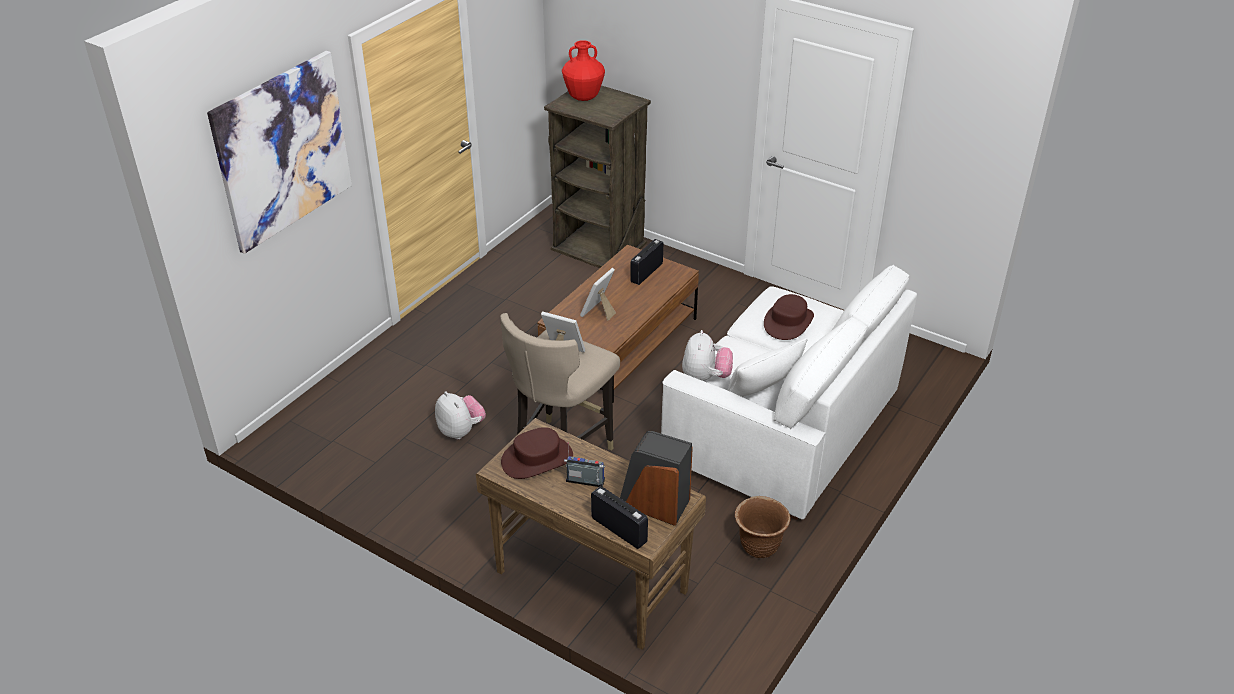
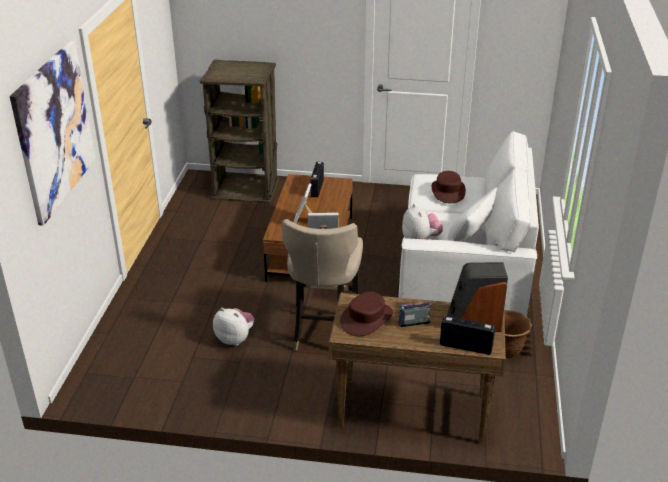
camera: 25 degrees left, 5 degrees down
(584, 97) = (225, 69): red vase -> none

